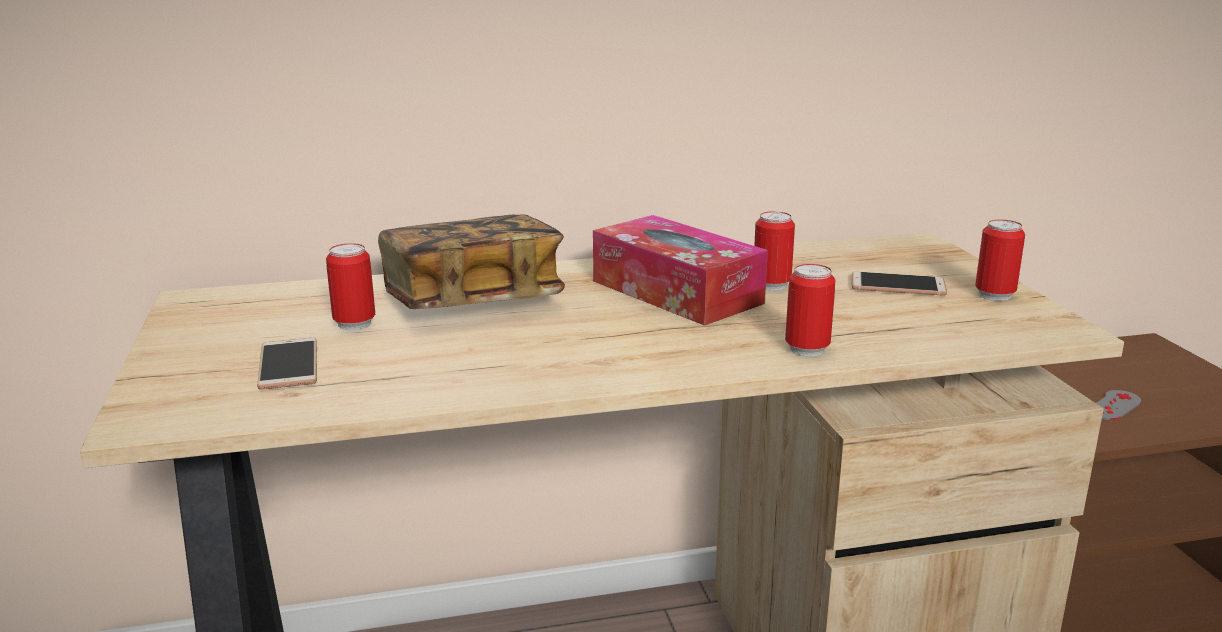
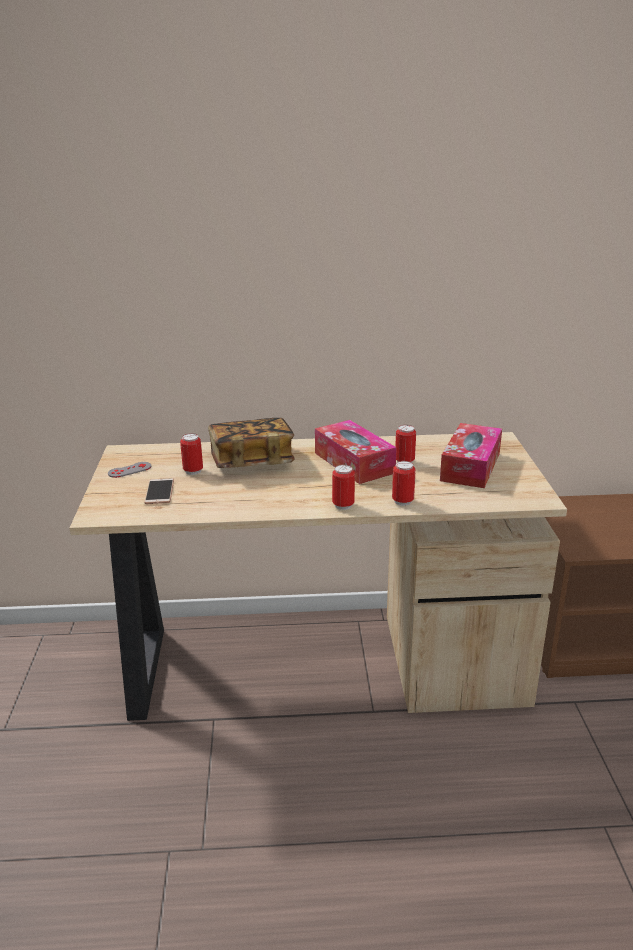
camera: 10 degrees right, 5 degrees up
(897, 286) = (470, 466): phone -> tissue box
(994, 295) = (518, 476): can -> can (343, 505)
(1113, 405) = (600, 535): grey game controller -> grey game controller (129, 470)

